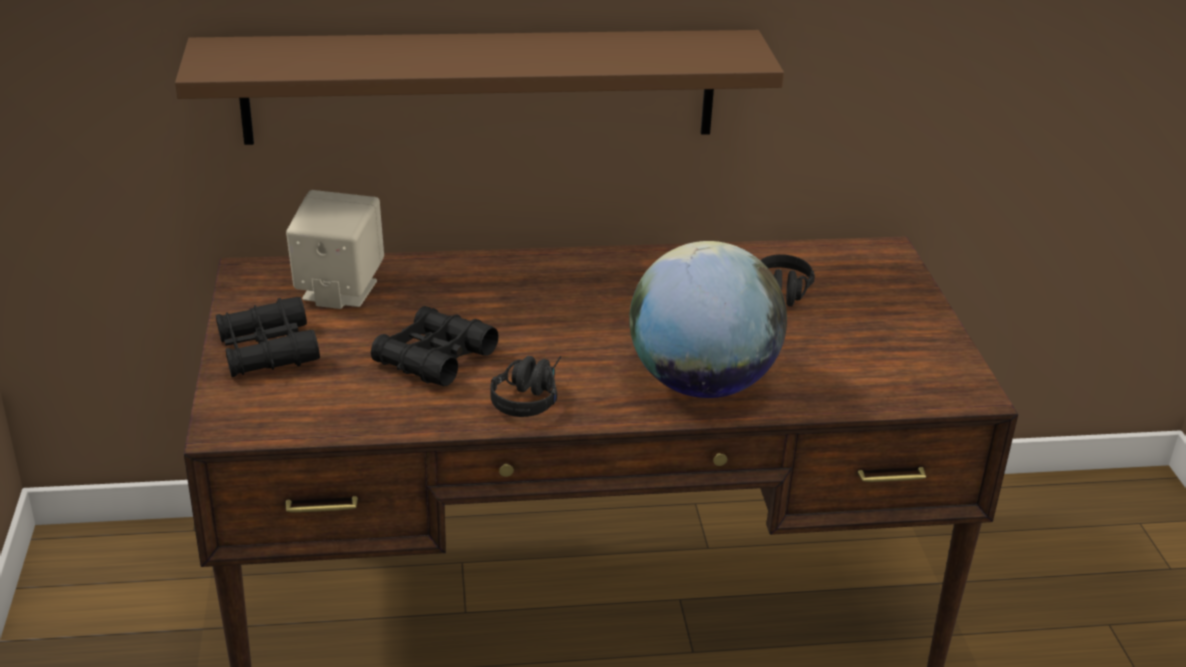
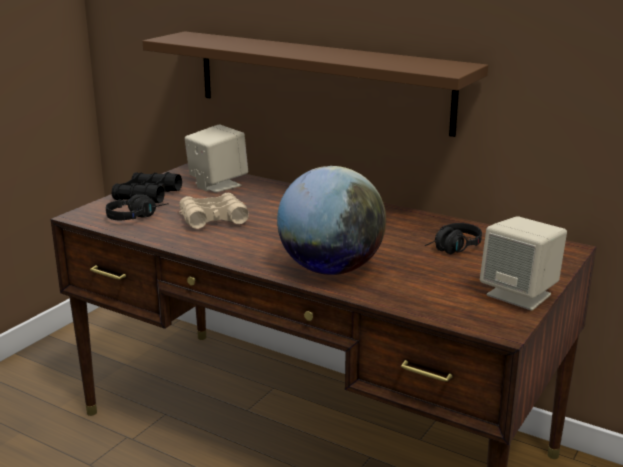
camera: 40 degrees right, 10 degrees down
(434, 358) = (213, 219): black binoculars -> beige binoculars
(529, 395) = (231, 245): black headphones -> black headphones (137, 216)
(930, 339) = (520, 295): none -> beige speaker

